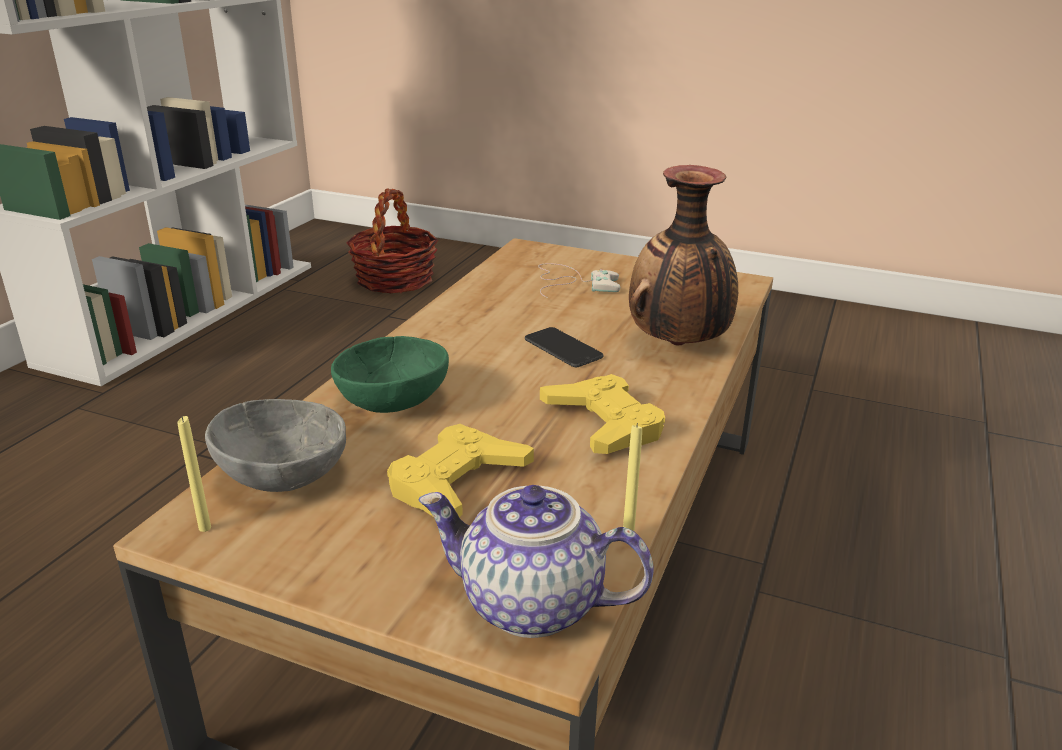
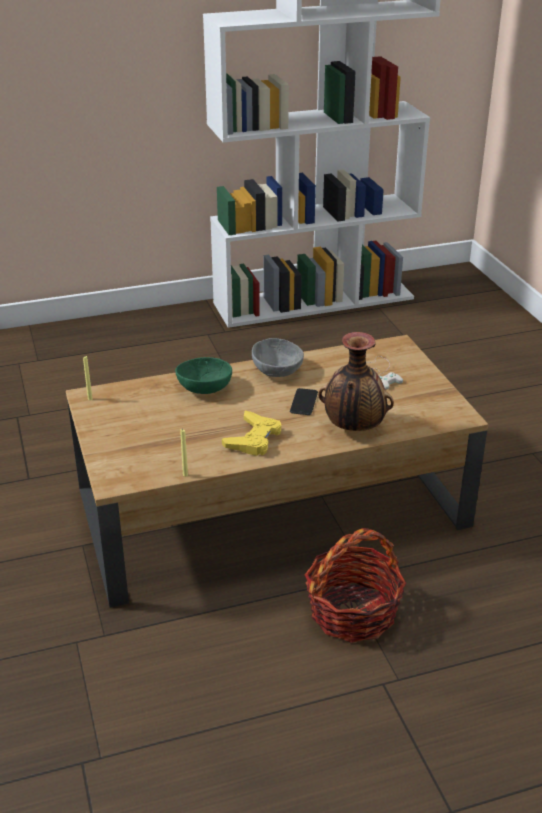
camera: 50 degrees right, 5 degrees up
(284, 473) = (133, 395): grey bowl -> grey bowl (278, 371)
(394, 280) = (447, 329): basket -> basket (353, 612)
(457, 482) = (171, 428): yellow game controller -> none
(529, 606) = (124, 472): teapot -> none

